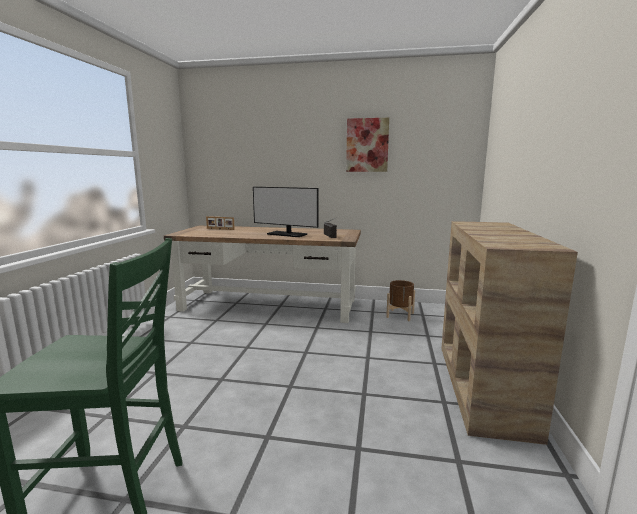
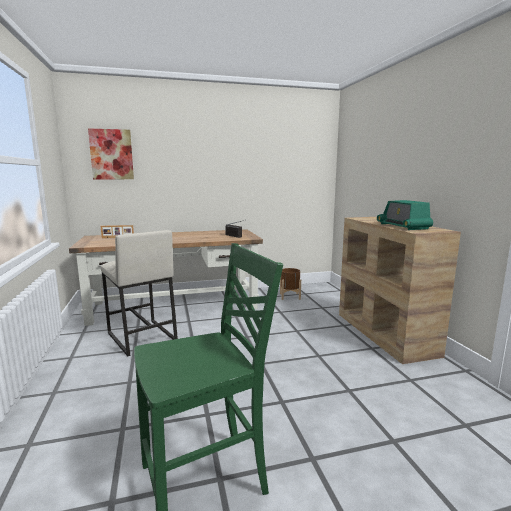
camera: 25 degrees left, 0 degrees up
(209, 331) = (142, 337): none -> beige stool
(287, 234) = (194, 237): monitor -> none
(367, 145) = (249, 157): picture -> picture (111, 154)
(500, 237) = (403, 226): none -> radio

